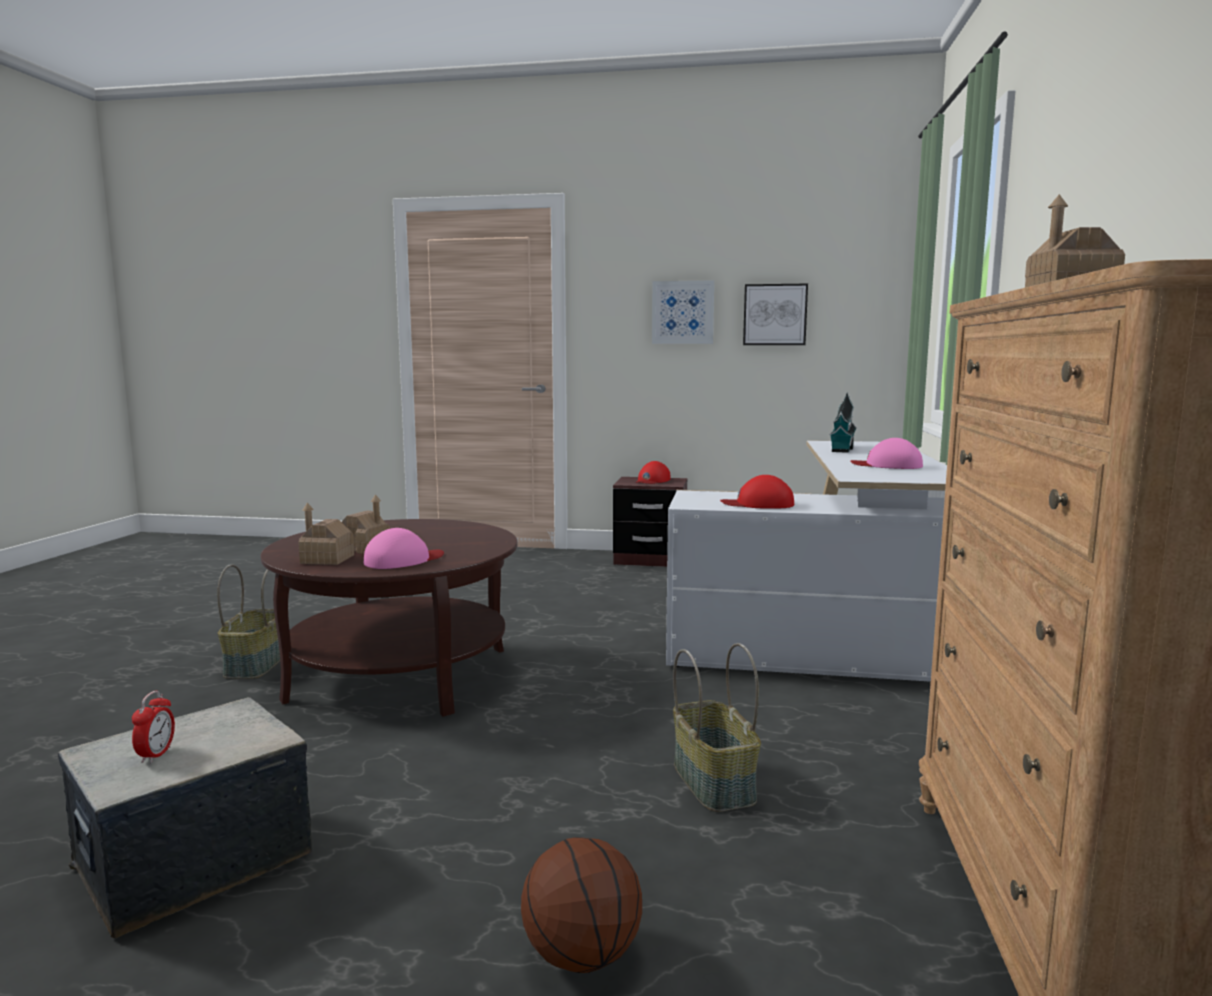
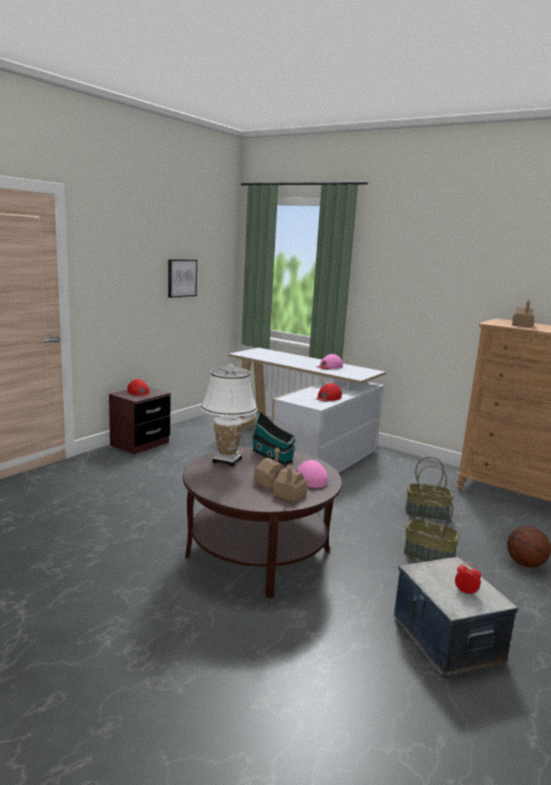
camera: 65 degrees left, 5 degrees up
(257, 664) = (189, 600): basket -> basket (429, 555)
(426, 527) = (227, 460): none -> white table lamp
(682, 312) = (138, 277): picture -> none
(842, 449) = (270, 358): toy house -> toy house (273, 457)

